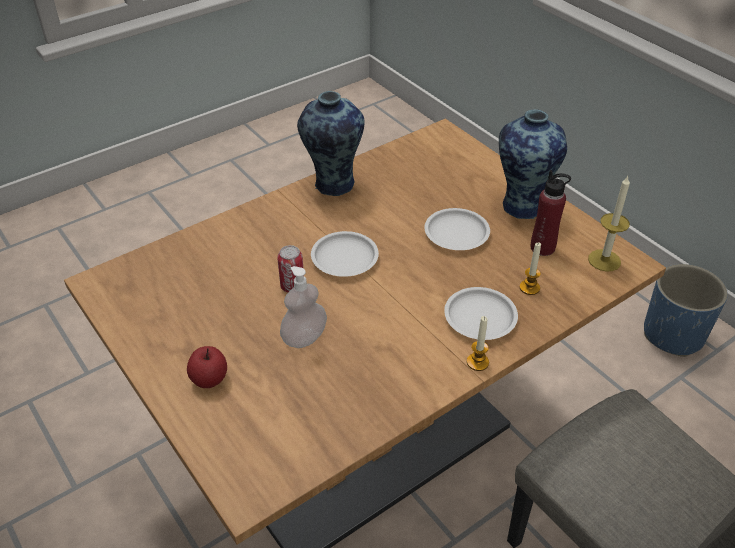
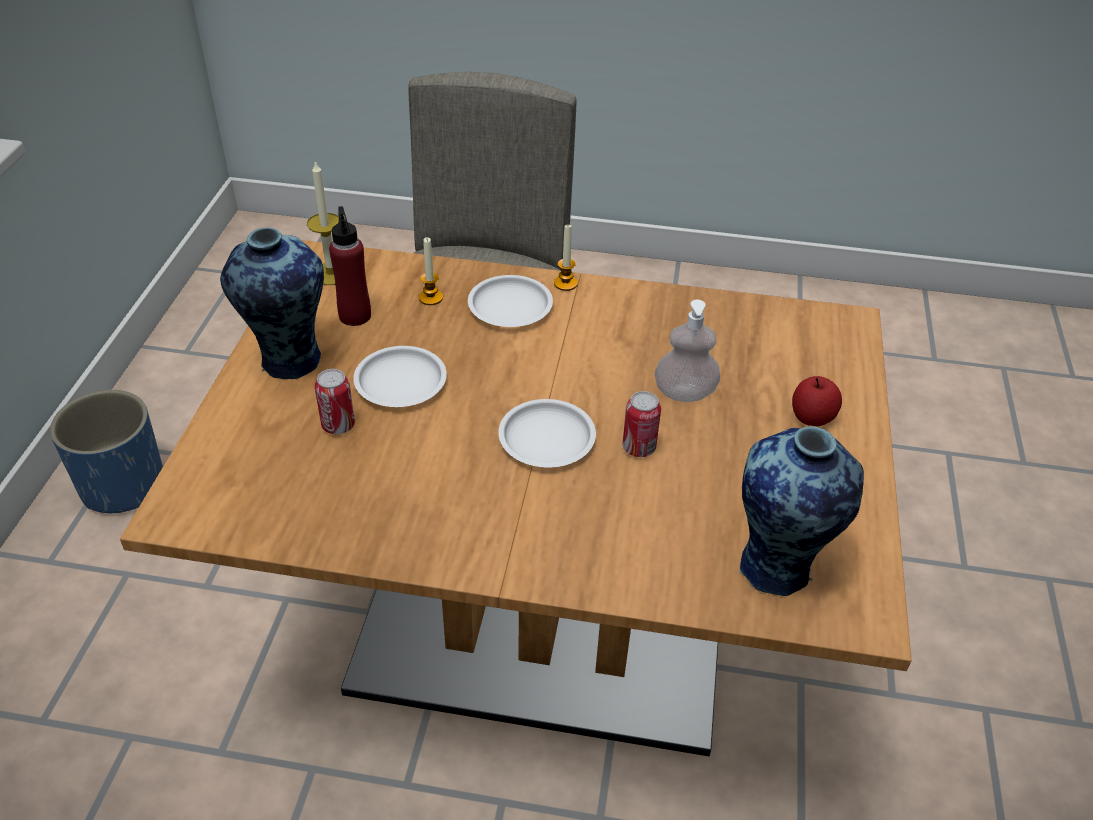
camera: 135 degrees left, 0 degrees up
(332, 184) = (425, 544): vase -> vase (779, 568)
(446, 197) = (338, 425): none -> can

